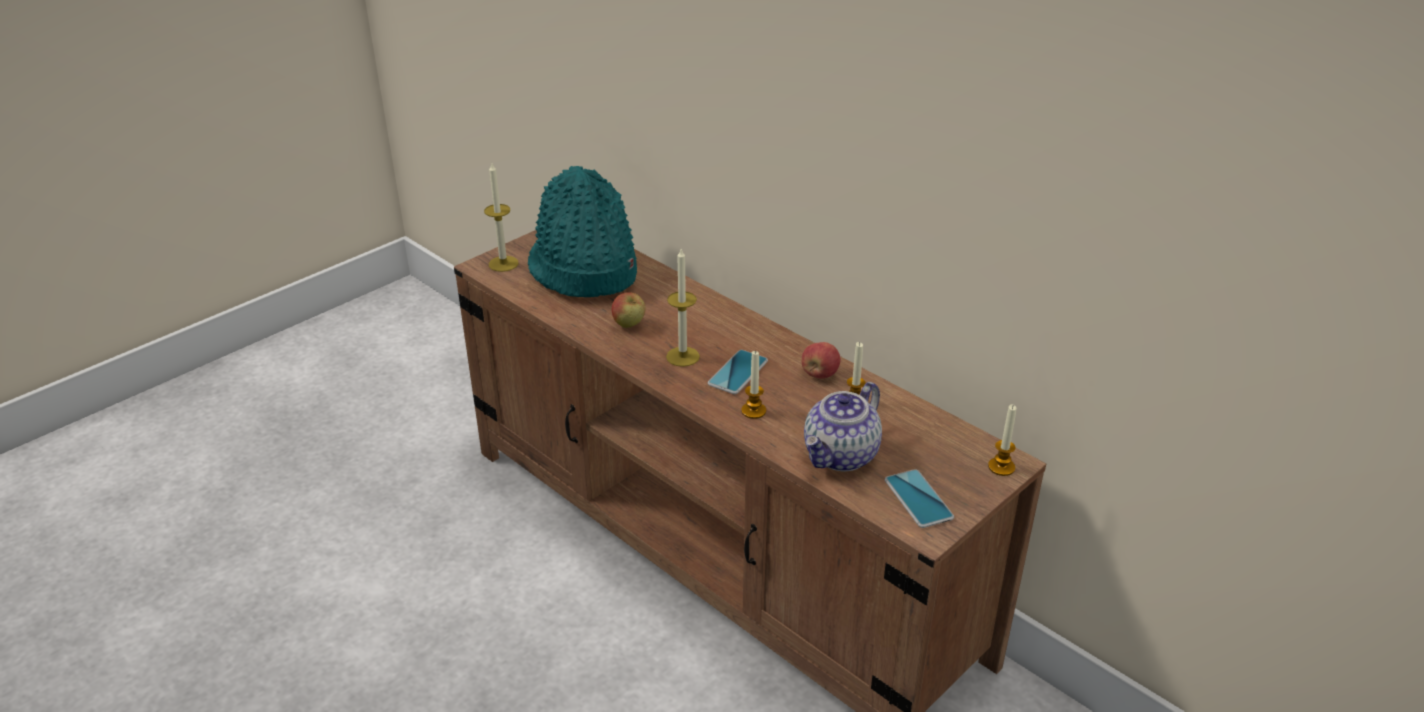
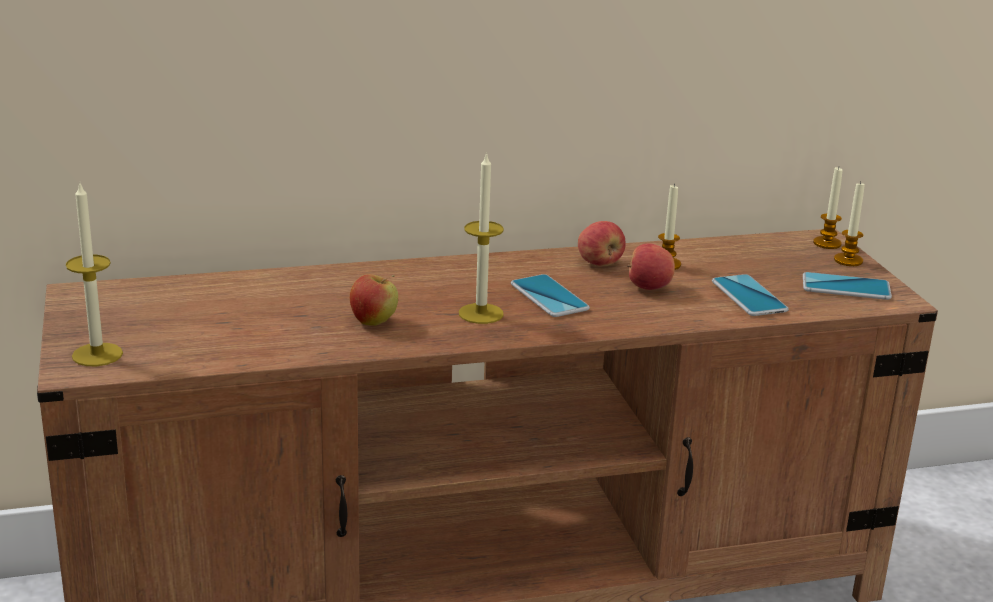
camera: 60 degrees left, 10 degrees down
(583, 270) = (205, 312): turquoise hat -> none
(753, 411) = (629, 310): candle -> candle (848, 260)
(803, 407) = (648, 287): none -> apple
(841, 456) = (749, 296): teapot -> phone

